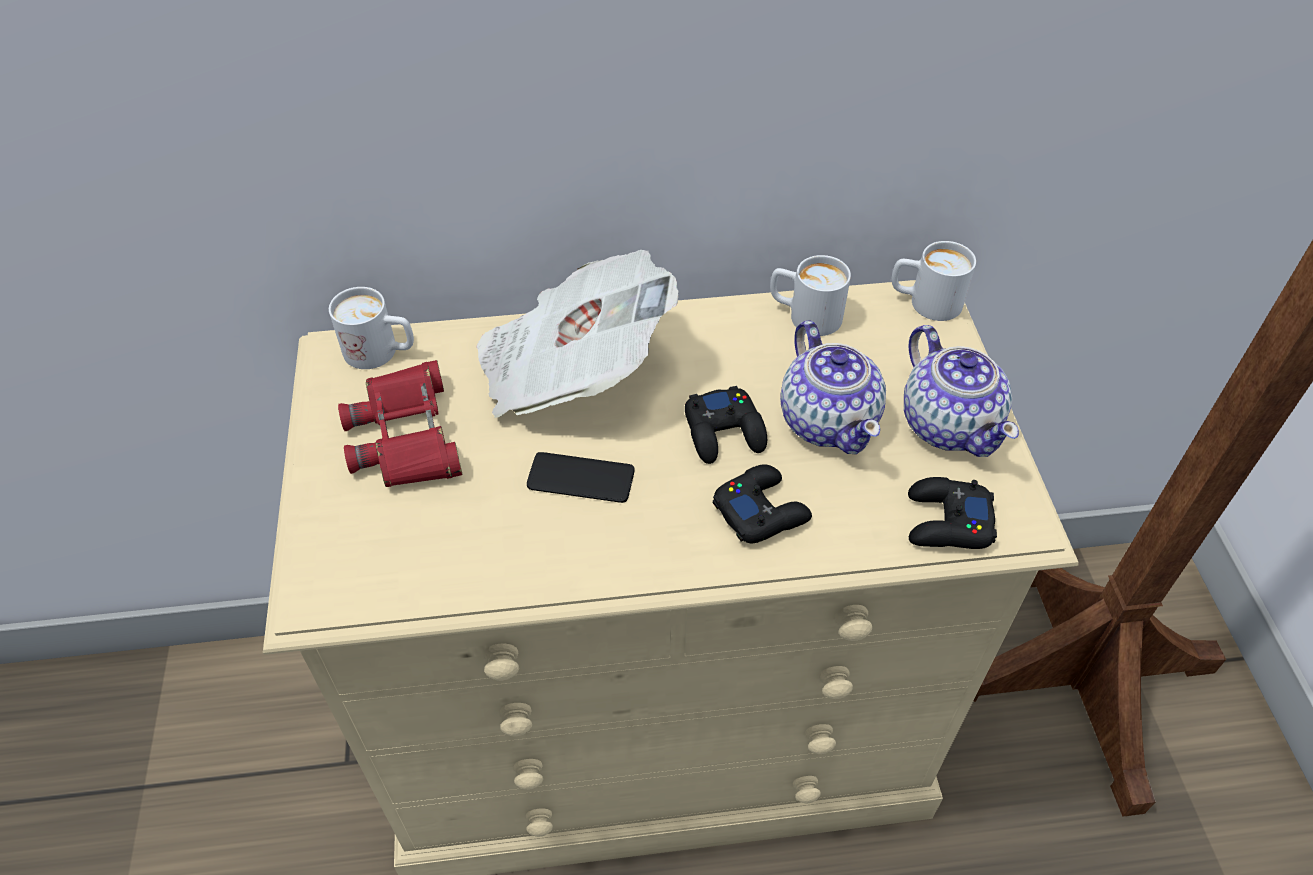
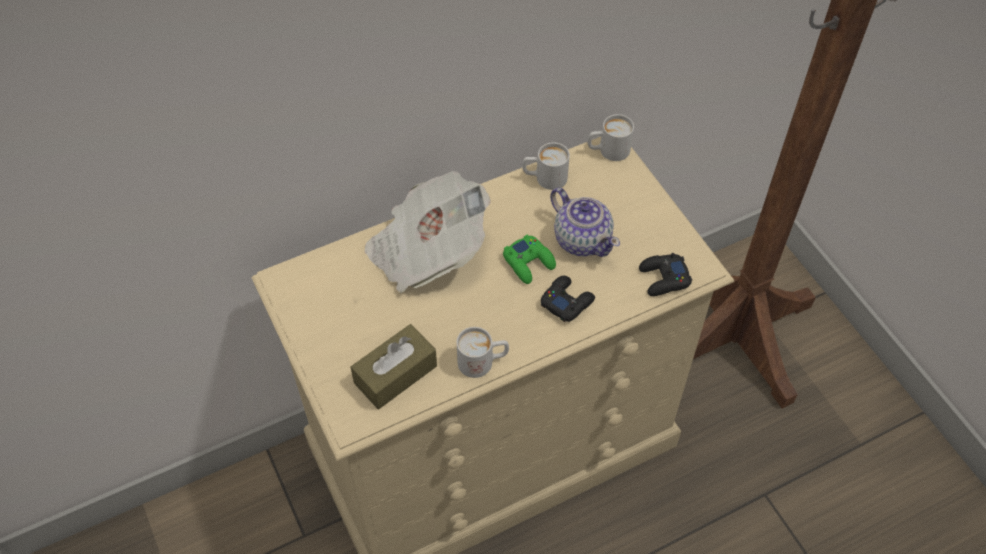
camera: 20 degrees left, 5 degrees up
(381, 352) = (309, 272): white mug -> white mug (483, 362)
(406, 436) = (352, 318): red binoculars -> none
(425, 542) = (395, 374): none -> brown tissue box
(581, 478) = (463, 313): phone -> none
(724, 432) = (529, 262): black game controller -> green game controller
(949, 424) = (646, 222): teapot -> none

